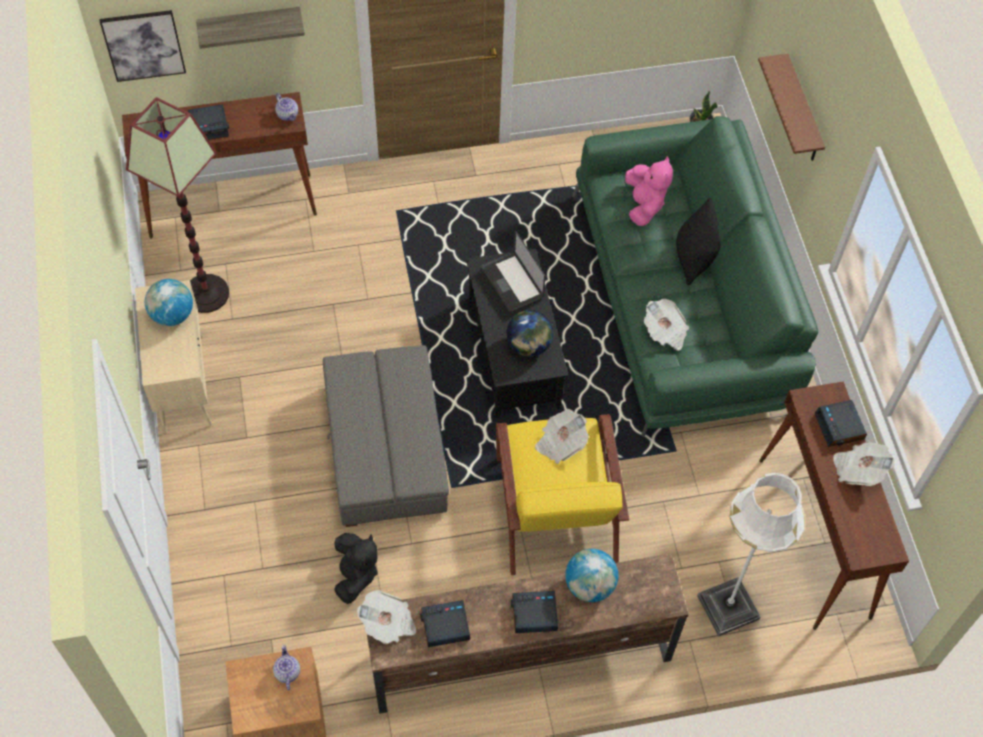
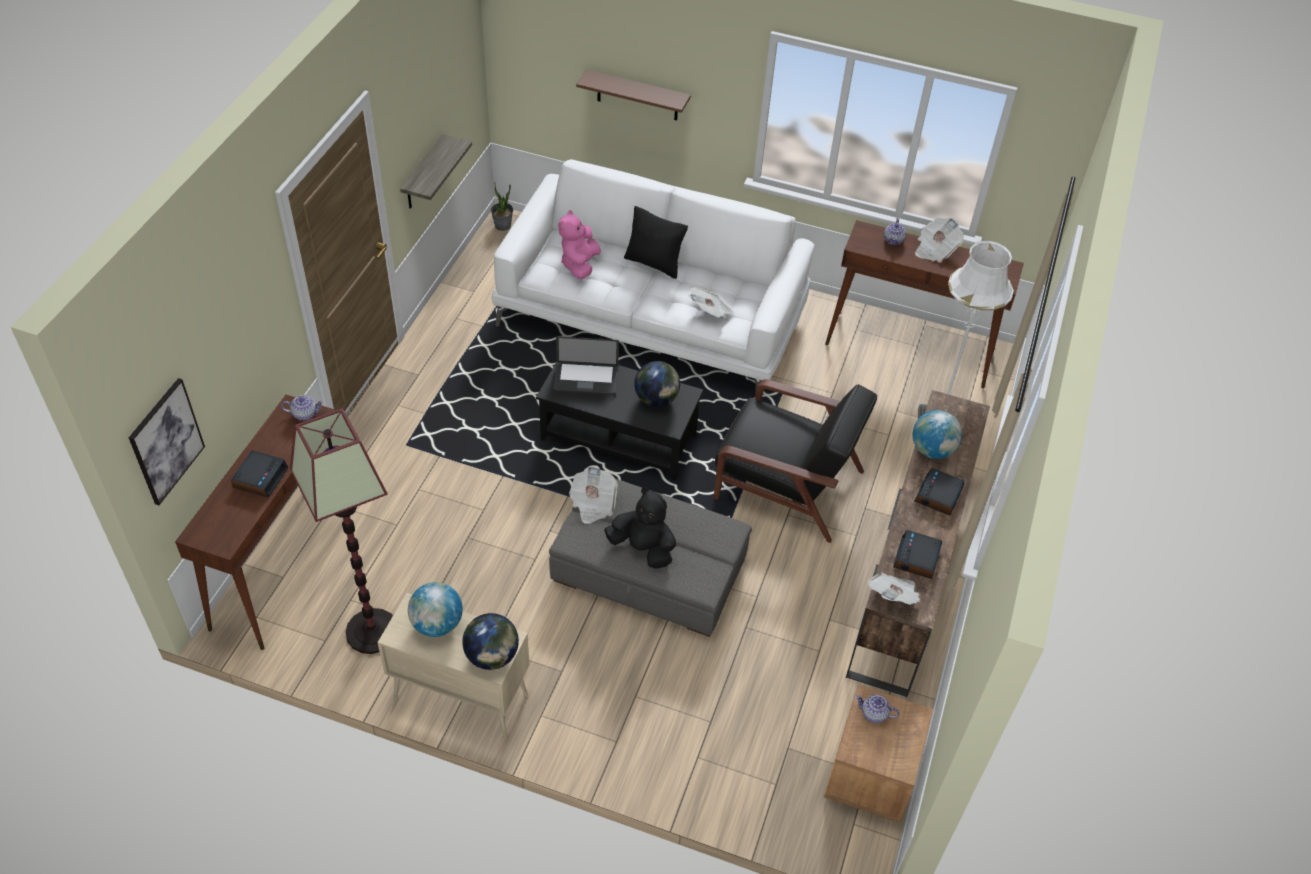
camera: 60 degrees left, 10 degrees down
(164, 365) = (492, 656): none -> globe
(250, 26) = (233, 349): shelf -> shelf (423, 174)
(355, 574) = (762, 652): black plush toy -> black plush toy (643, 548)
(555, 507) = (785, 483): yellow armchair -> black armchair
(560, 443) = (762, 426): newspaper -> newspaper (593, 504)
(644, 205) = (579, 265): pink plush toy -> pink plush toy turned 105 degrees counterclockwise
(681, 301) = (652, 315): green sofa -> white sofa
(840, 427) = (893, 240): alarm clock -> teapot

